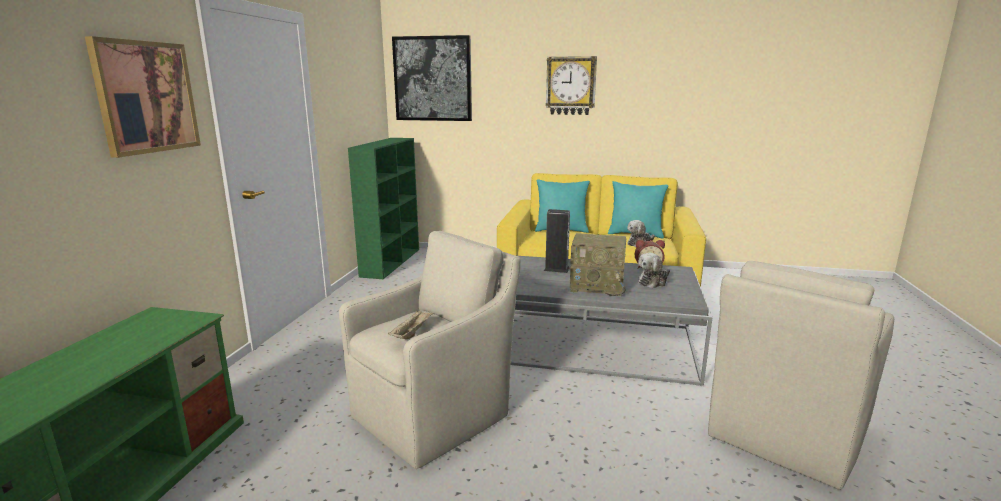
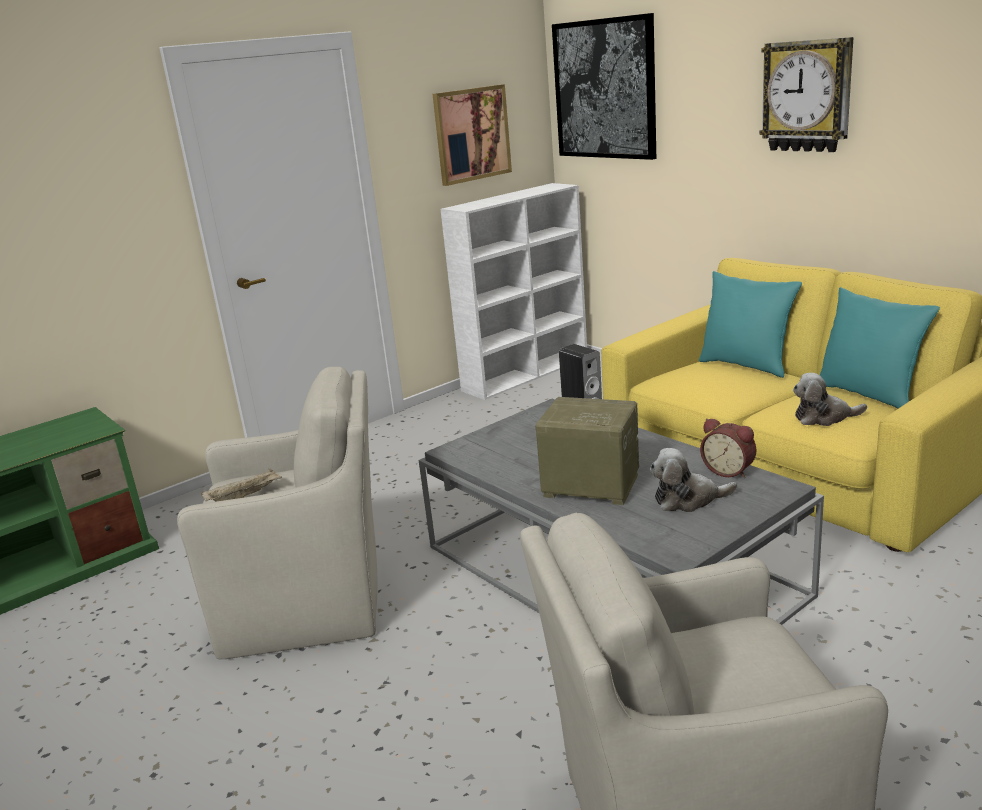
camera: 40 degrees right, 5 degrees up
(146, 97) = (91, 184): picture -> picture (471, 134)
(391, 262) = (527, 373): green bookcase -> white bookcase
(597, 286) = (588, 486): radio -> radio turned 150 degrees clockwise

